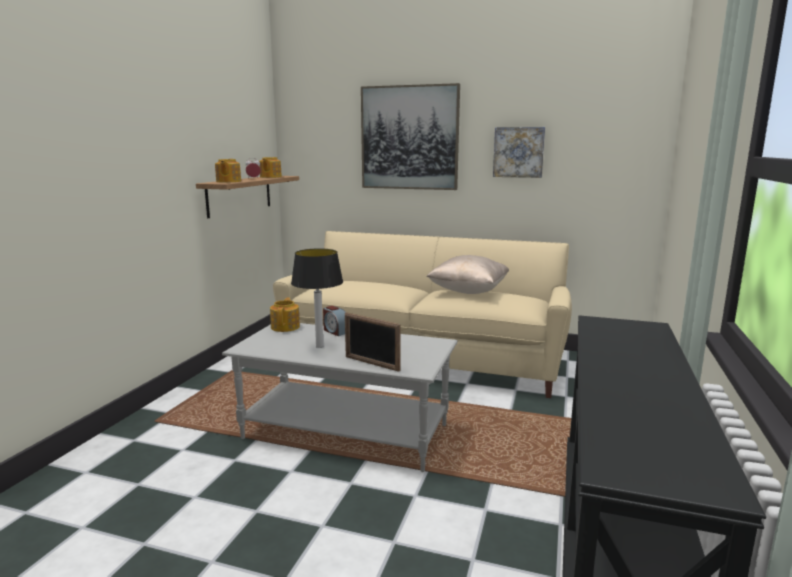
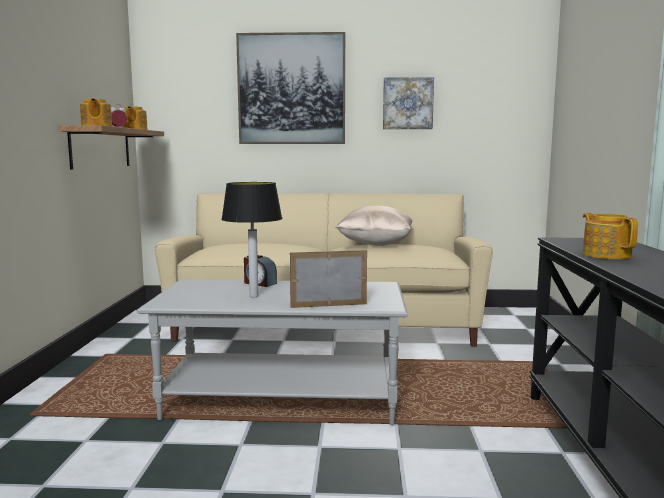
camera: 15 degrees left, 5 degrees down
(286, 327) = (197, 283): teapot -> teapot (606, 255)
(371, 363) = (328, 305): picture frame -> picture frame turned 150 degrees clockwise

